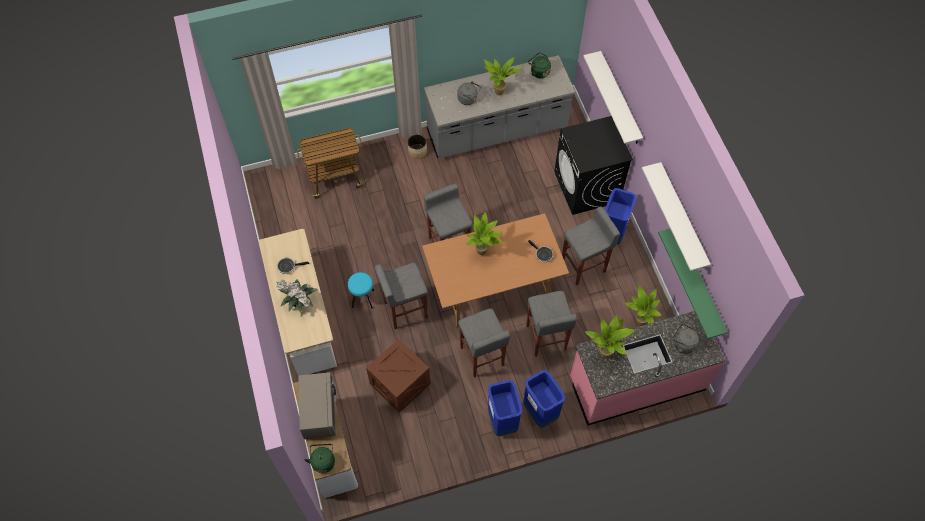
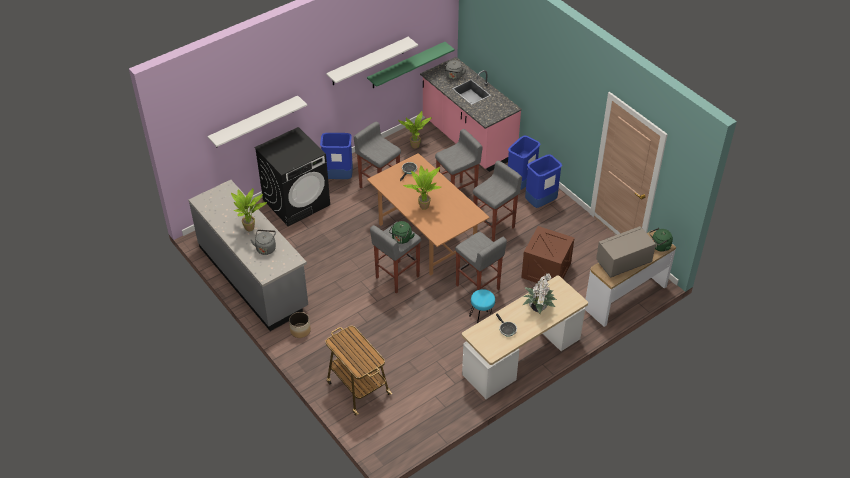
camera: 110 degrees left, 15 degrees down
(539, 72) = (214, 207): green kettle -> green kettle (401, 239)
(605, 352) = (482, 111): potted plant -> none

